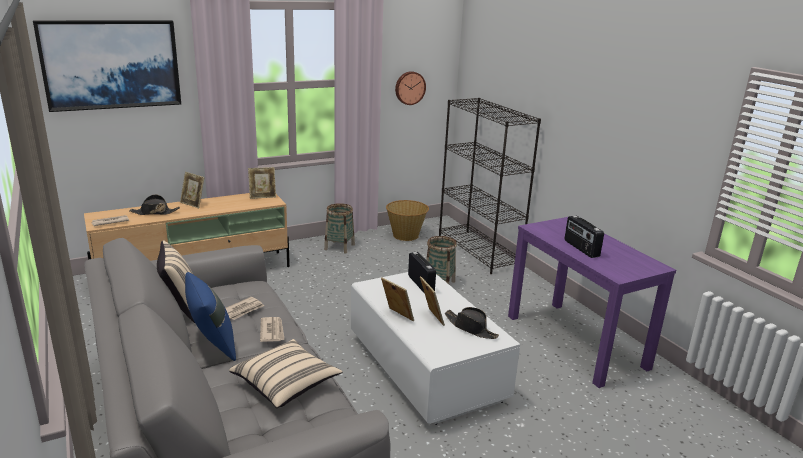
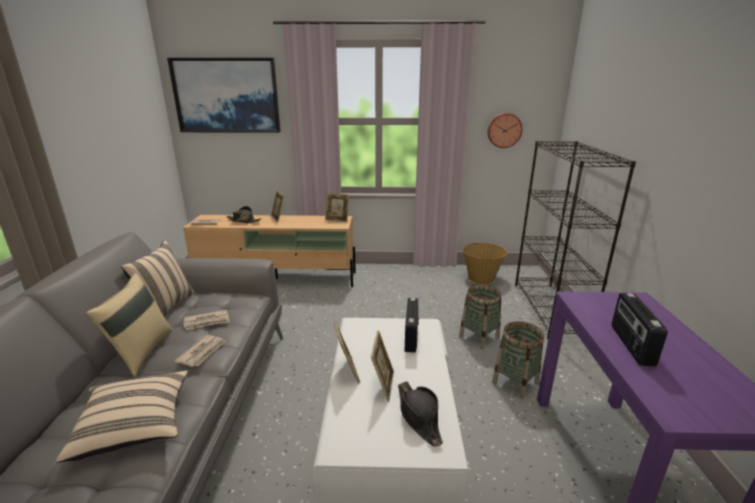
camera: 30 degrees right, 0 degrees up
(212, 345) = (141, 352): blue pillow -> beige pillow
(339, 247) = (410, 277): basket -> basket (515, 382)

